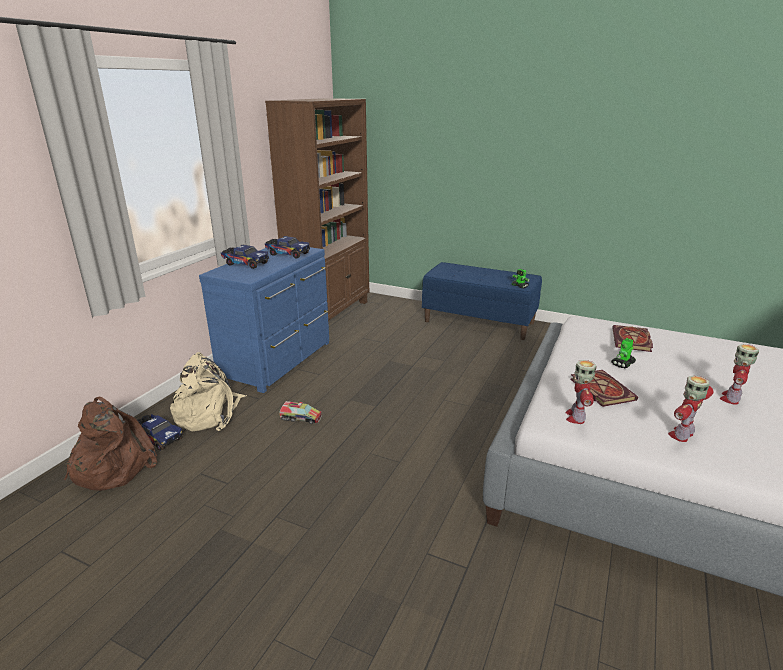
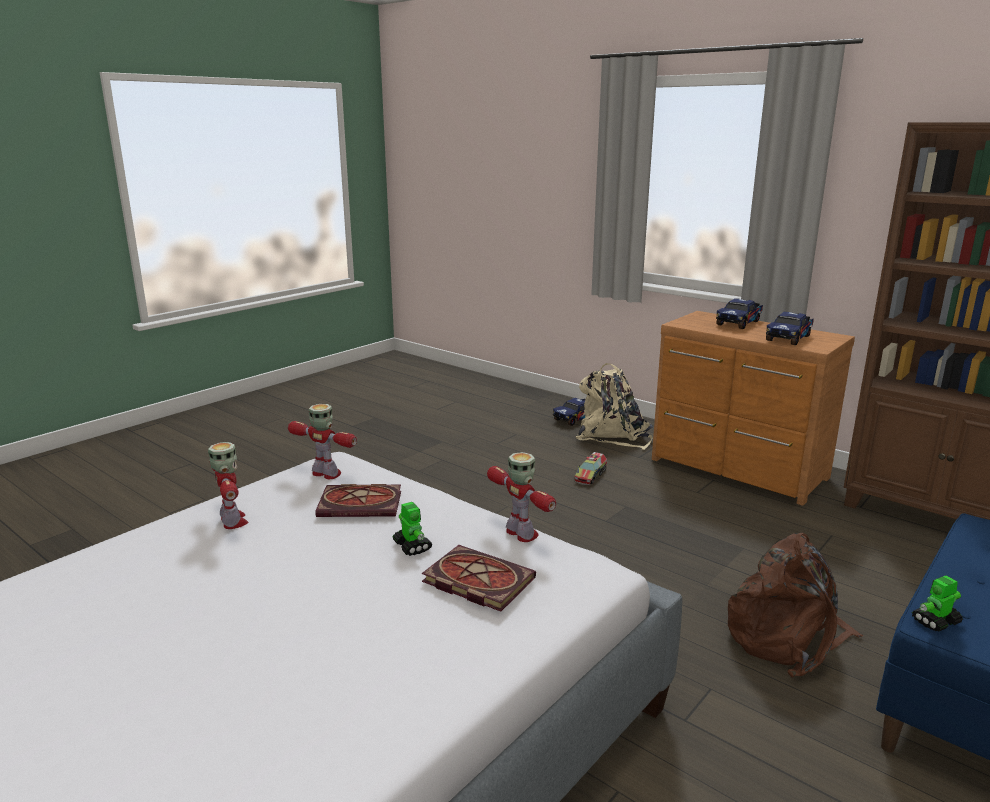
camera: 105 degrees right, 5 degrees down
(112, 467) = (540, 407): brown backpack -> brown backpack (787, 637)
(279, 360) = (737, 470): blue dresser -> brown dresser
(731, 398) = (246, 597): toy robot -> toy robot (521, 534)

